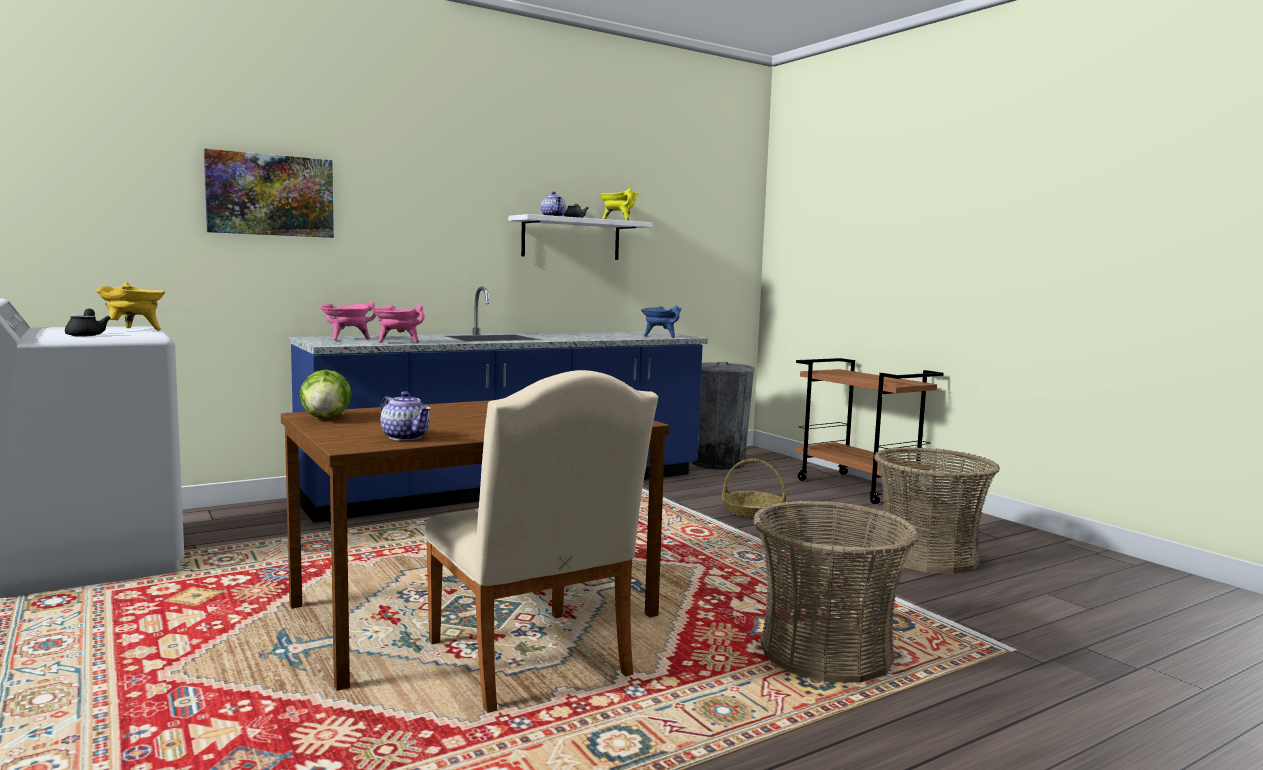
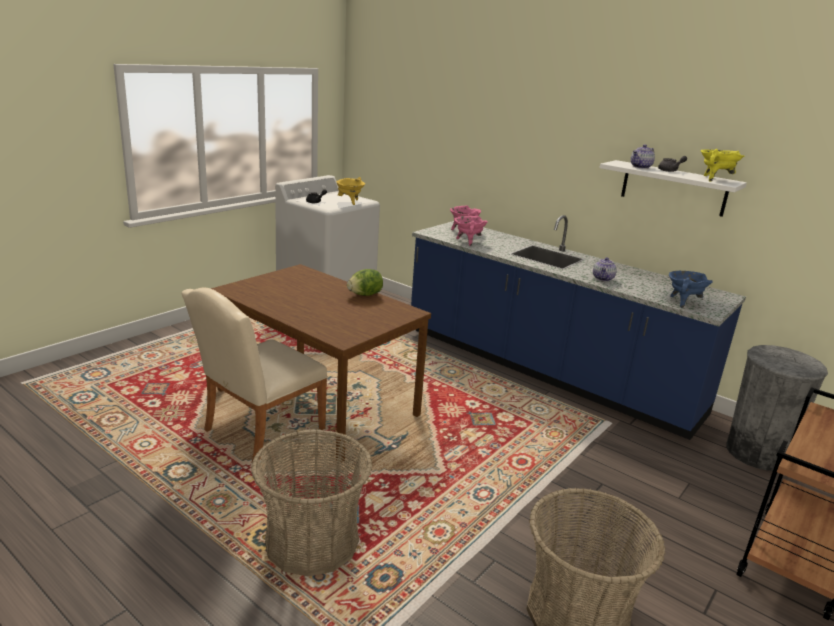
camera: 70 degrees right, 15 degrees up
(270, 195) = (462, 130): picture -> none
(326, 418) = (293, 273): lettuce -> lettuce (365, 295)
(406, 437) = (255, 294): teapot -> teapot (603, 278)
(753, 512) = (609, 488): basket -> none

